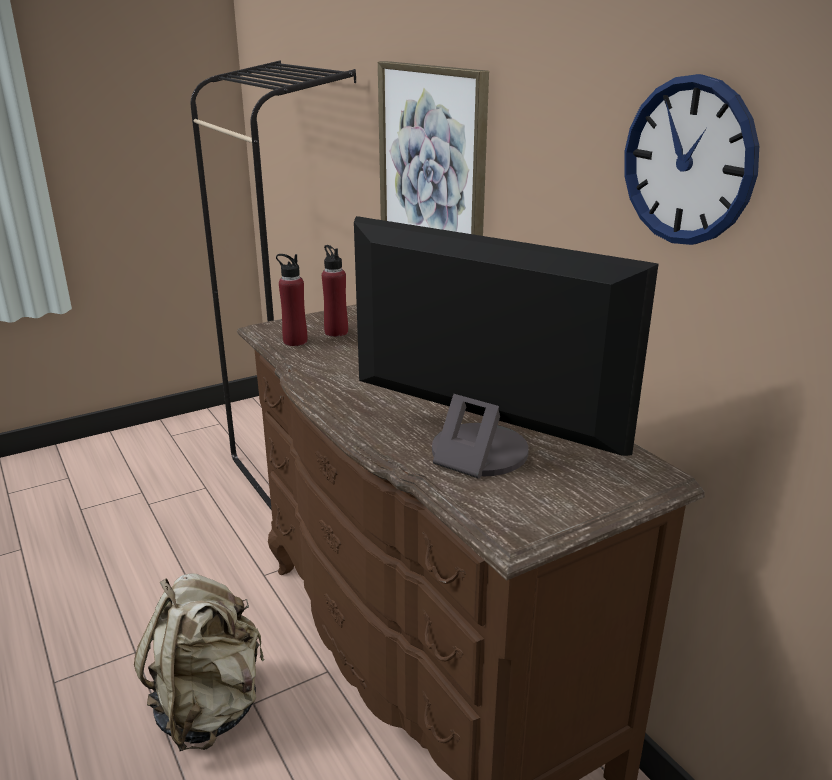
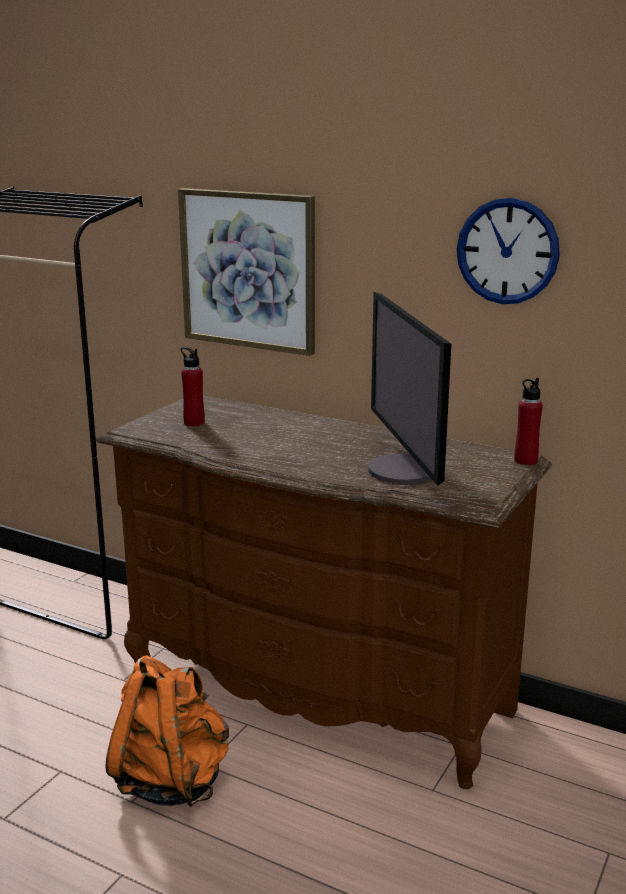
camera: 30 degrees left, 5 degrees down
(209, 707) = (172, 781): beige backpack -> orange backpack
(295, 341) = (171, 435): red bottle -> red bottle (525, 461)
(476, 452) = (406, 470): monitor -> monitor turned 105 degrees counterclockwise

